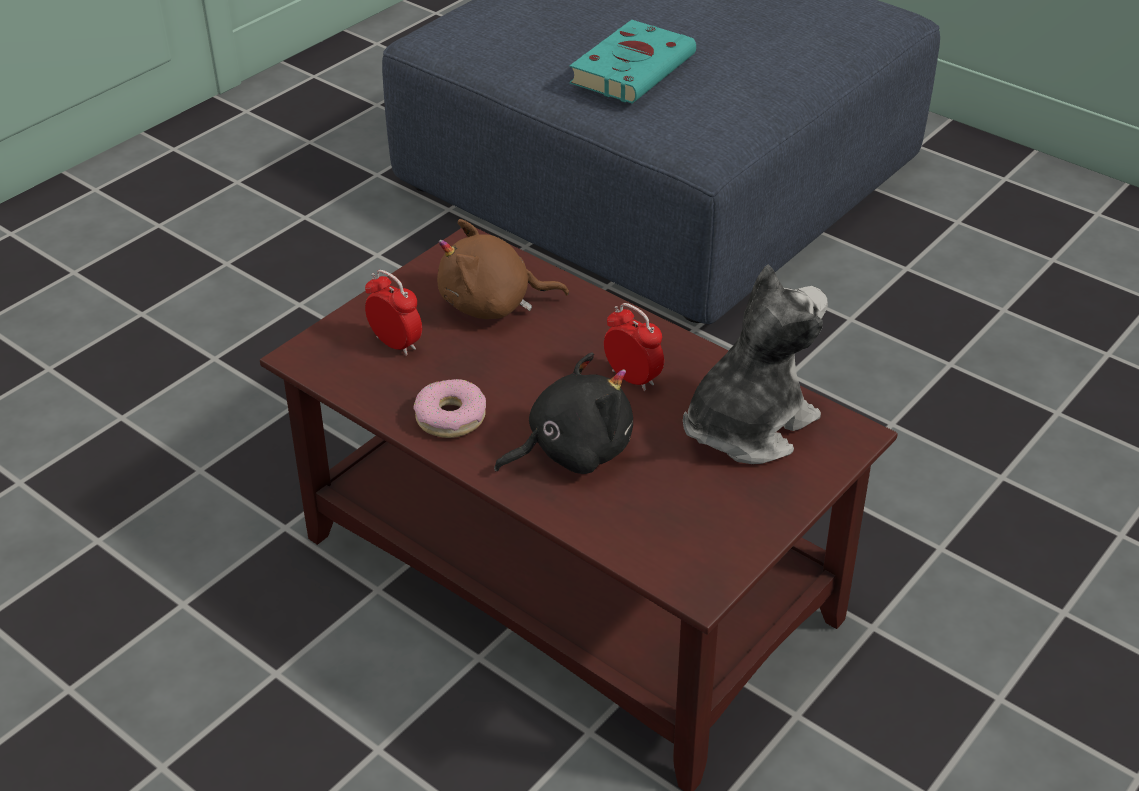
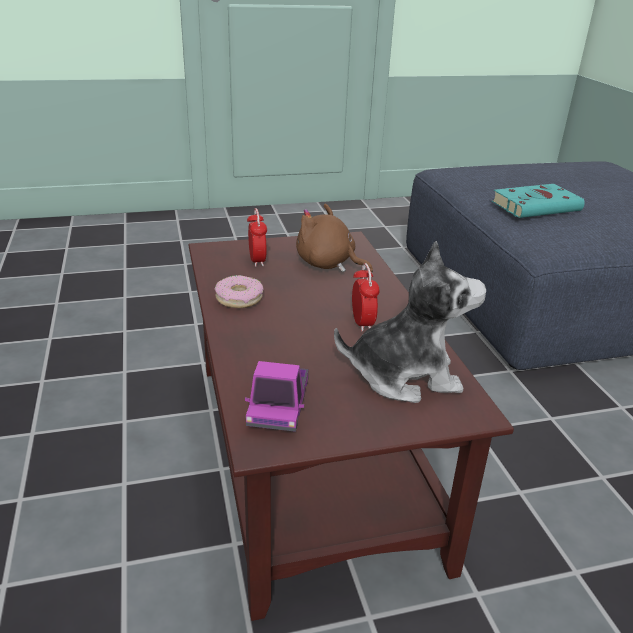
camera: 35 degrees right, 10 degrees down
(572, 450) = (281, 340): black plush toy -> none
(668, 535) = (278, 406): none -> toy truck

